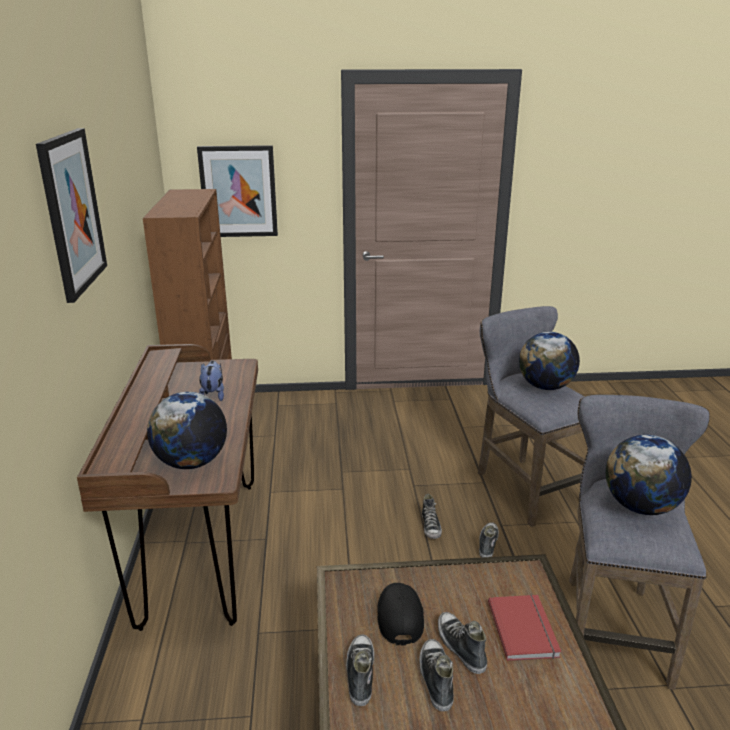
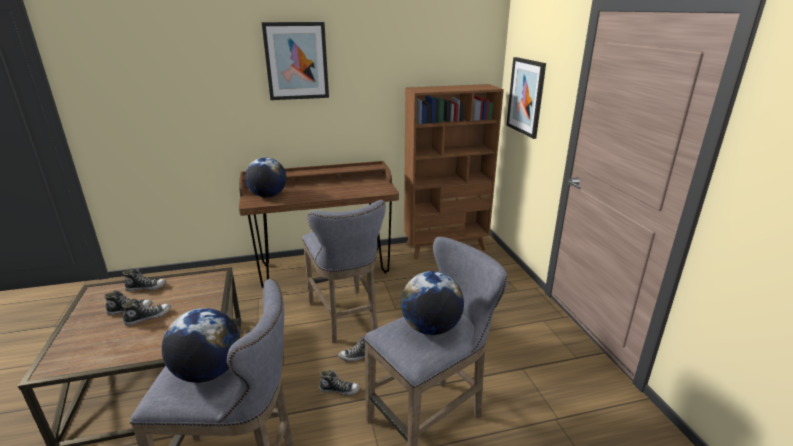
camera: 80 degrees right, 0 degrees up
(213, 395) = (343, 190): plush toy -> none
(350, 533) = (345, 318): none -> grey stool
(399, 616) = (181, 295): black cap -> none
(525, 629) = (151, 341): red book -> none

